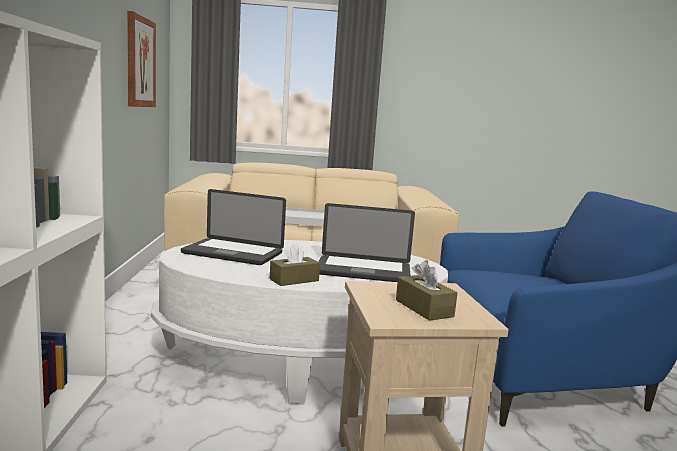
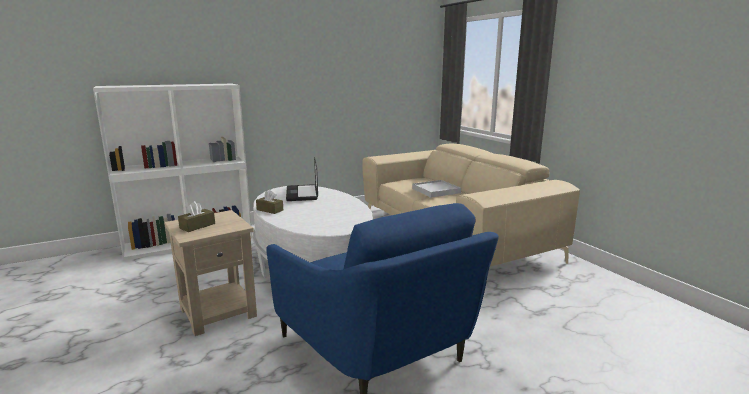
camera: 65 degrees right, 5 degrees up
(140, 62) = (382, 76): picture -> none
(363, 271) = (307, 218): laptop -> none

